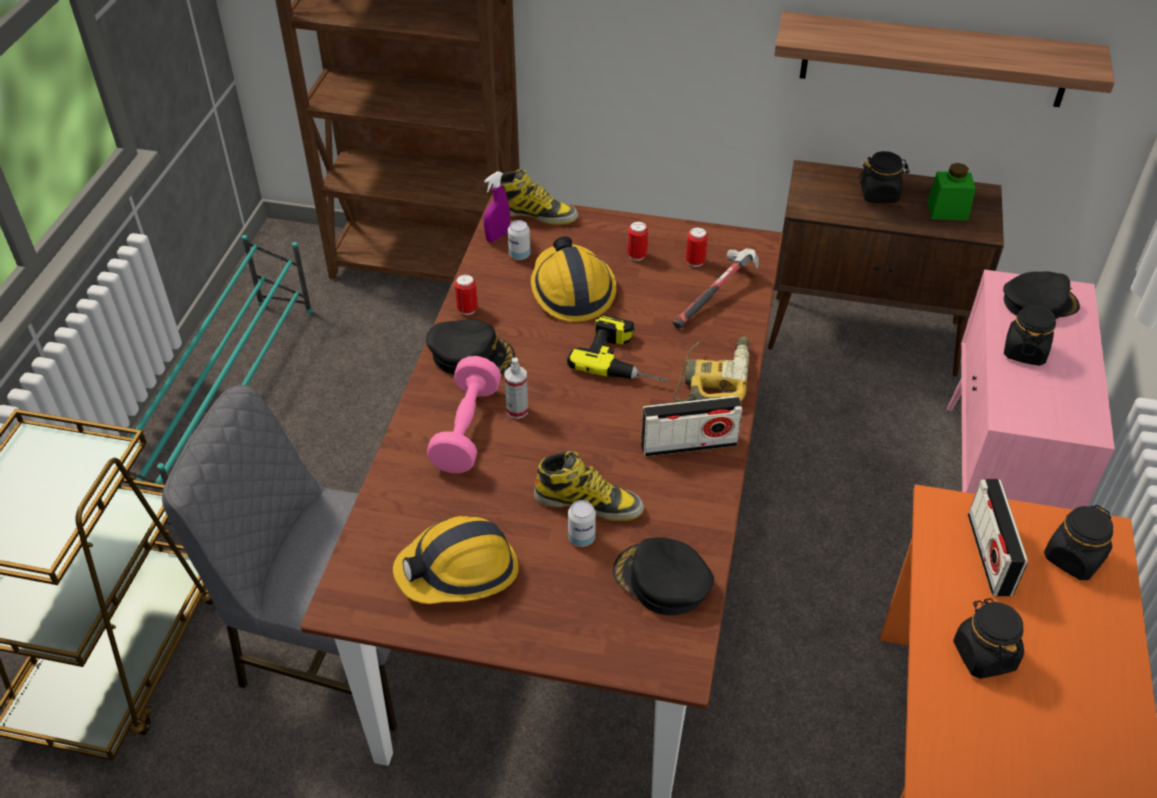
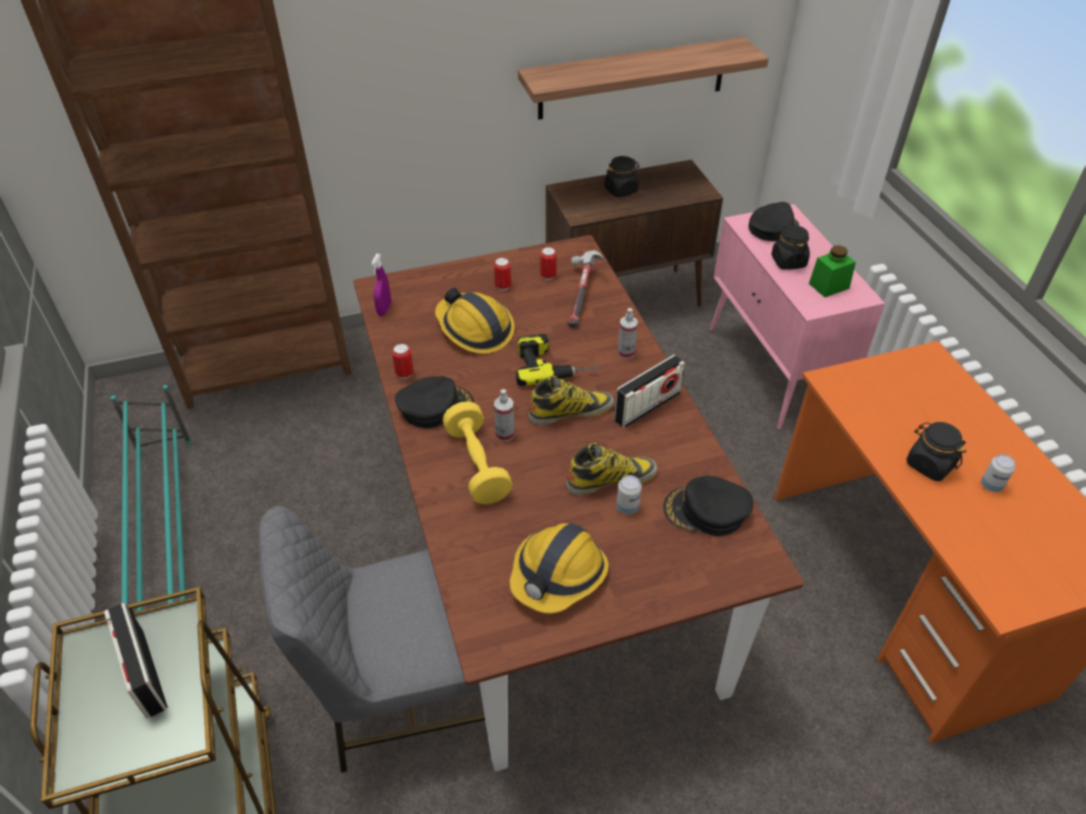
camera: 30 degrees left, 0 degrees up
(466, 429) = (477, 465): pink dumbbell -> yellow dumbbell
(519, 255) = (413, 317): can -> can (991, 485)
(535, 213) = (401, 282): boot -> boot (571, 411)
(713, 377) = (626, 352): power drill -> spray bottle
(947, 211) = (672, 187): green jar -> green jar (829, 286)
(989, 554) = (881, 398): radio -> radio (144, 673)
(1073, 558) = (928, 379): black jar -> none

